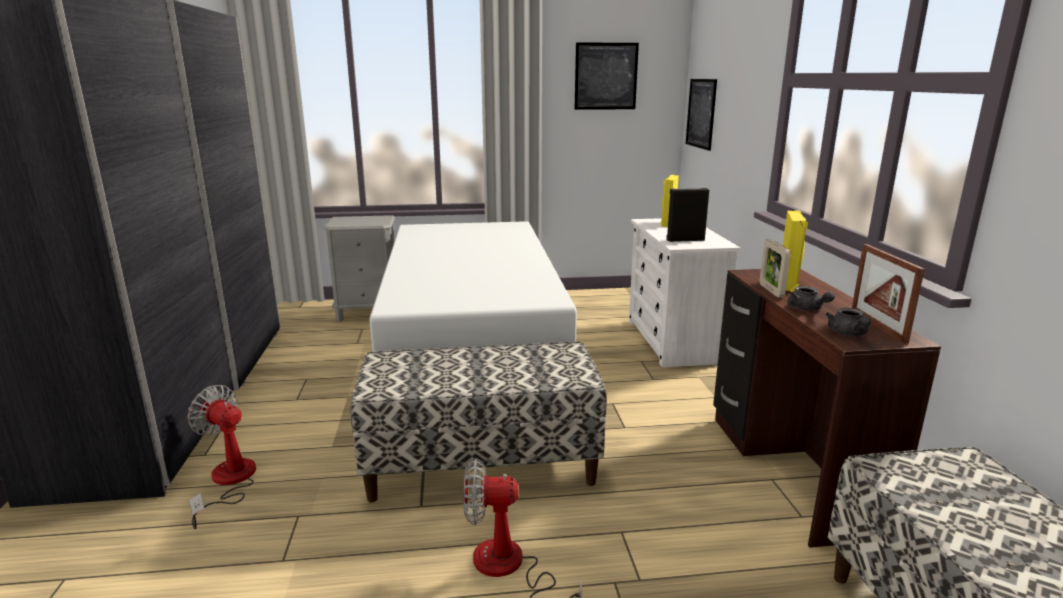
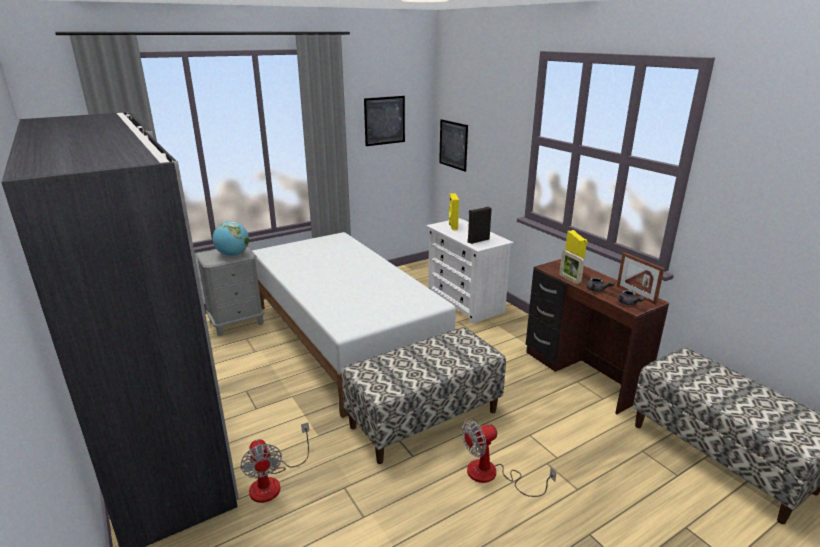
camera: 25 degrees left, 5 degrees up
(228, 482) = (273, 482): fan -> fan turned 120 degrees counterclockwise
(366, 222) = (233, 255): none -> globe

